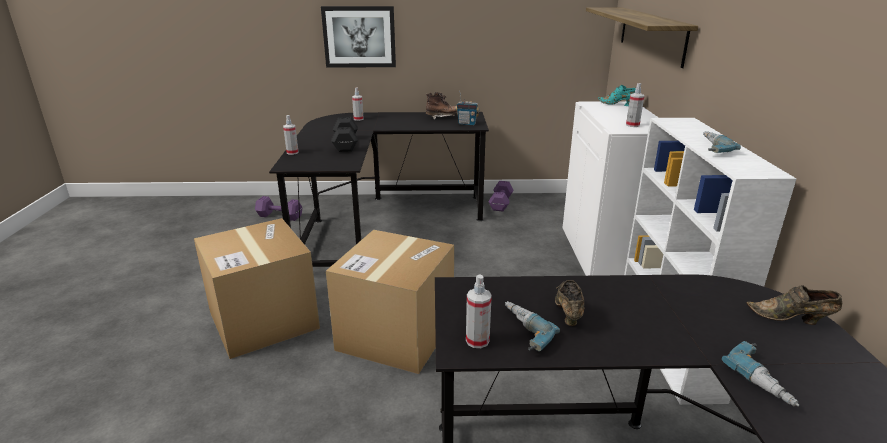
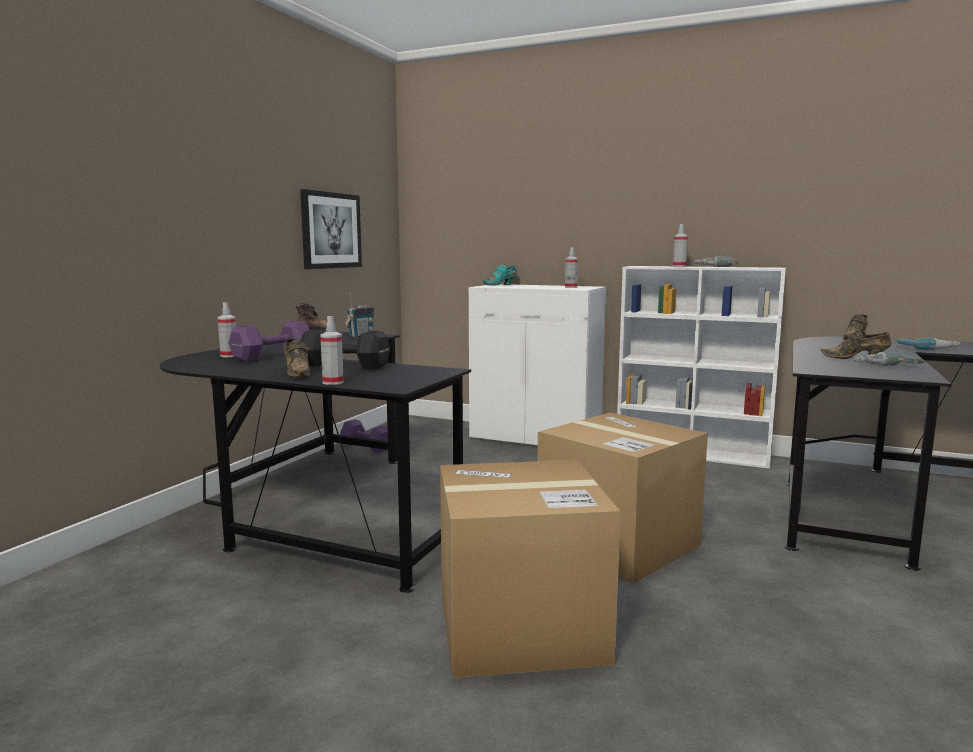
camera: 65 degrees left, 15 degrees down
(280, 216) = (150, 578): purple dumbbell -> purple dumbbell (274, 356)
(314, 141) = (297, 373): none -> brown shoe
(359, 37) = (177, 227): picture -> picture (331, 230)
(477, 340) = (905, 374): spray bottle -> spray bottle (679, 266)
(651, 34) = (502, 217): shelf -> none

